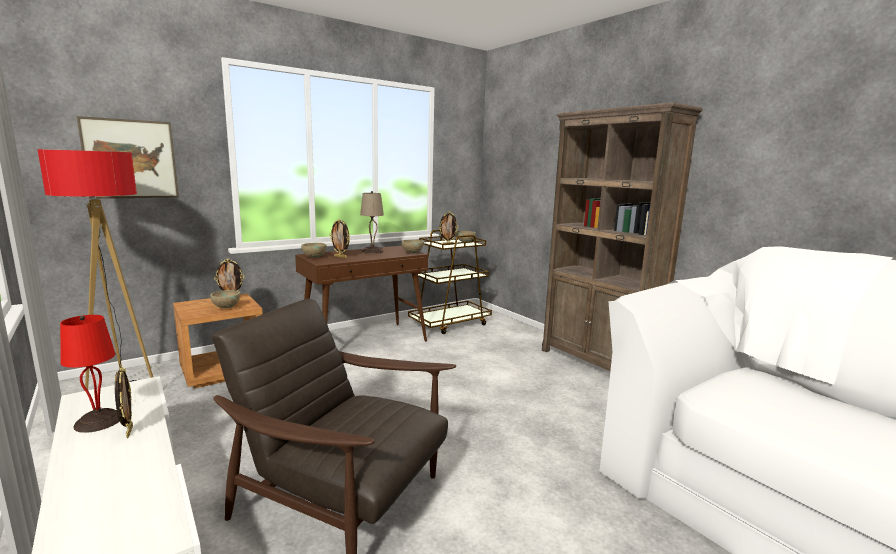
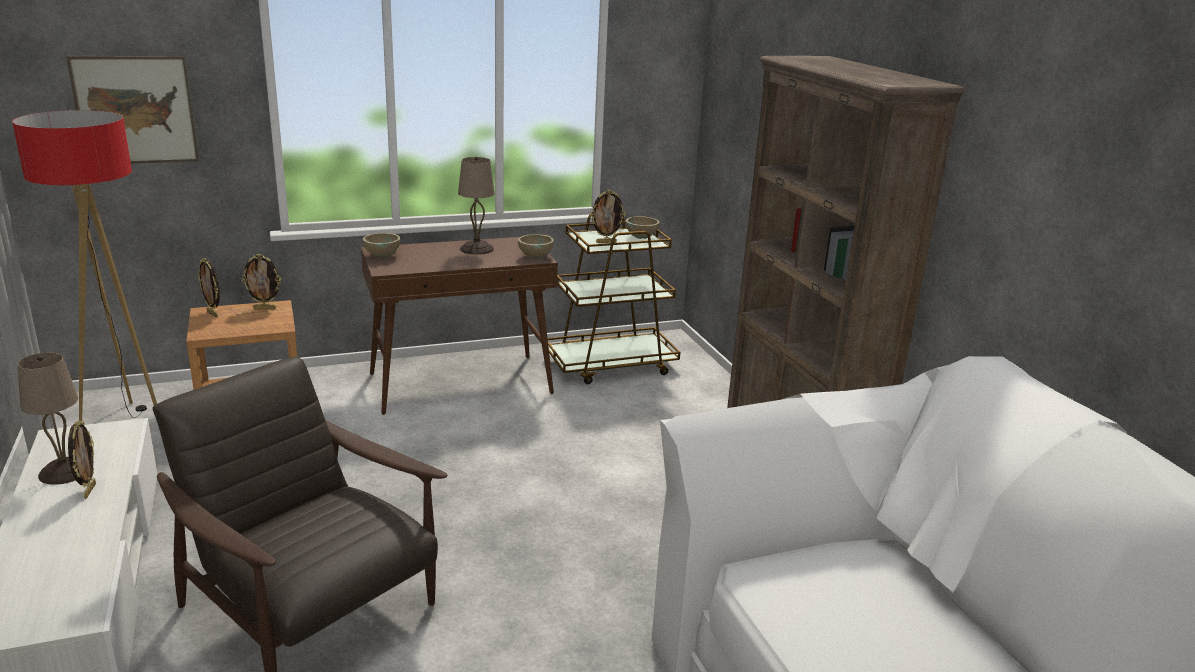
camera: 15 degrees right, 10 degrees up
(99, 420) = (65, 471): red table lamp -> beige table lamp
(226, 307) = (250, 325): beige bowl -> none
(340, 257) = (420, 259): picture frame -> picture frame (213, 314)

